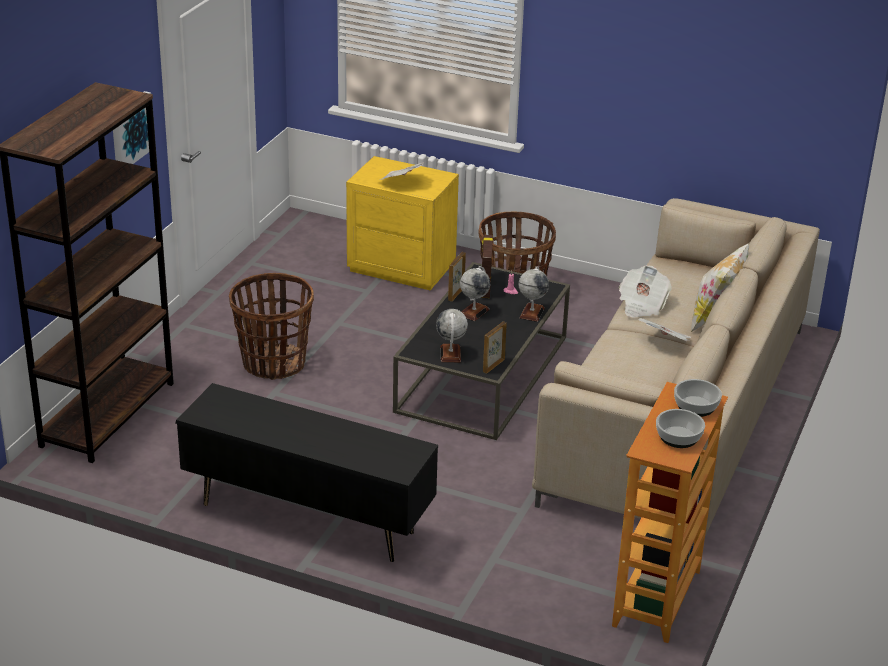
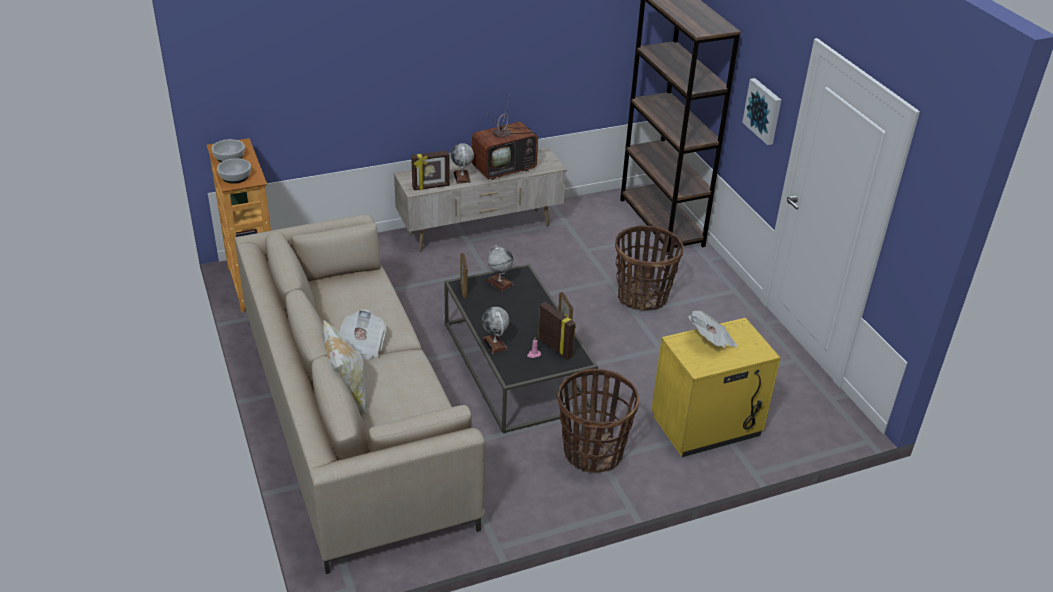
camera: 135 degrees right, 5 degrees up
(273, 420) = (504, 168): none -> television
(308, 518) = (480, 231): black tv stand -> beige tv stand
(394, 441) = (431, 187): none -> picture frame
(474, 312) = (531, 322): globe -> globe (462, 177)
(642, 305) = (413, 370): newspaper -> none

